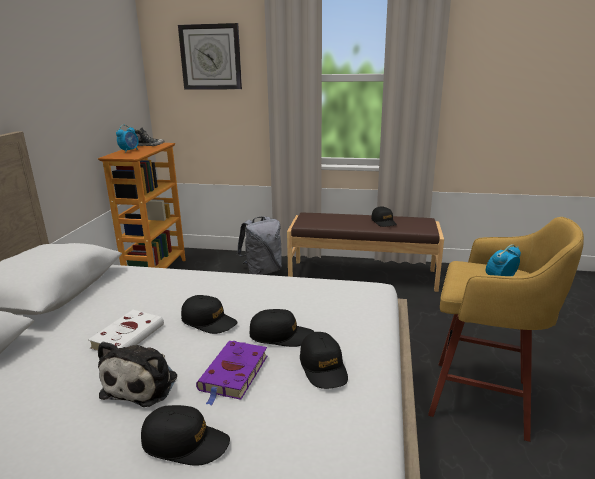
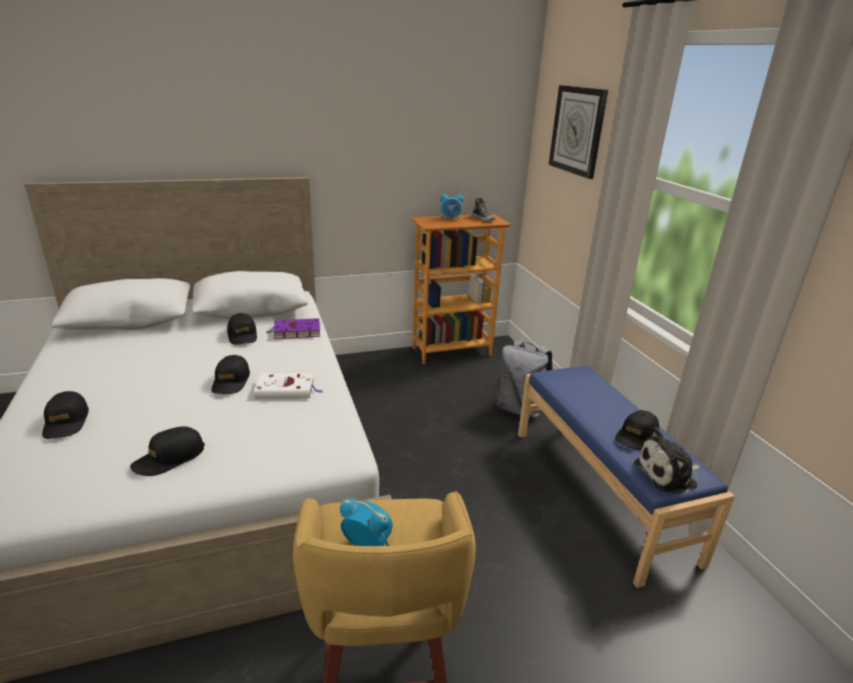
camera: 60 degrees right, 5 degrees up
(129, 335) = (198, 357): white book -> white book (287, 389)
(143, 384) = (134, 384): plush toy -> plush toy (668, 475)
(233, 374) = (151, 416): purple book -> purple book (295, 332)
(281, 335) = (218, 422): black cap -> black cap (242, 335)
(362, 275) = (600, 491): brown bench -> blue bench

